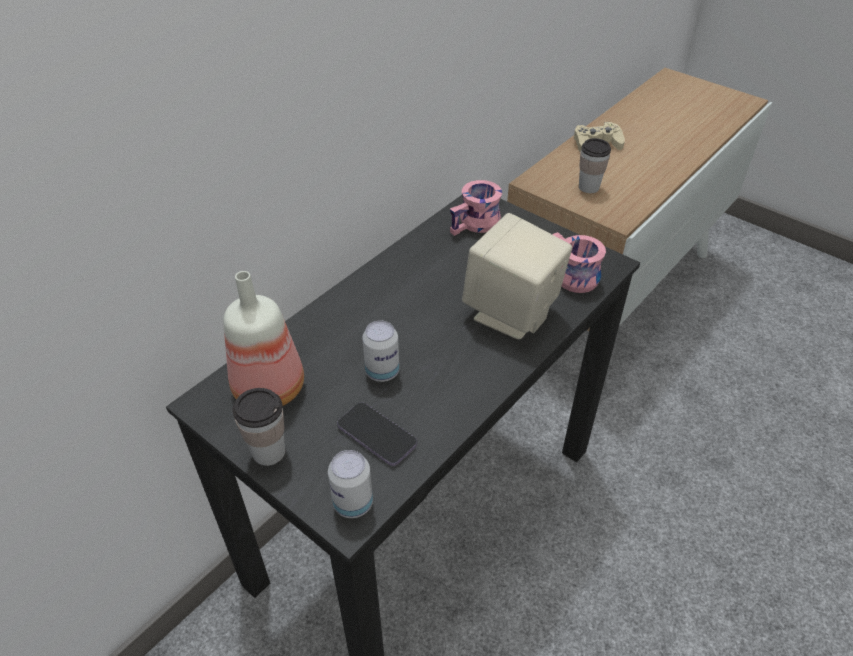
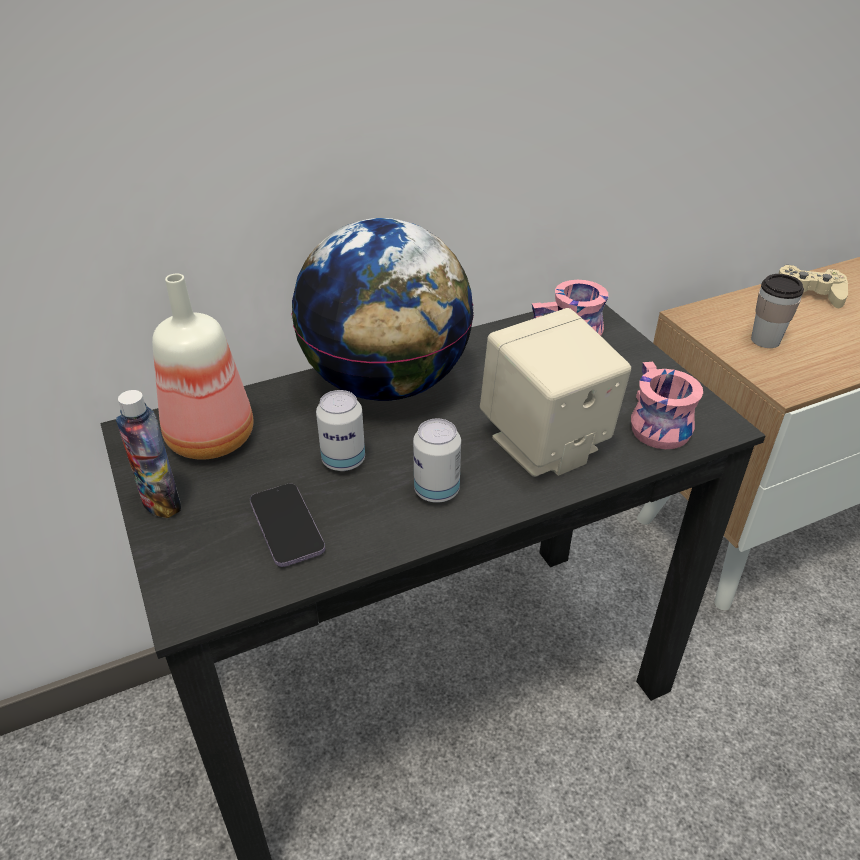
camera: 25 degrees right, 5 degrees down
(269, 452) = (161, 503): cup -> bottle
(353, 503) = (205, 591): can -> can (436, 491)
(371, 302) = (386, 384): none -> globe

